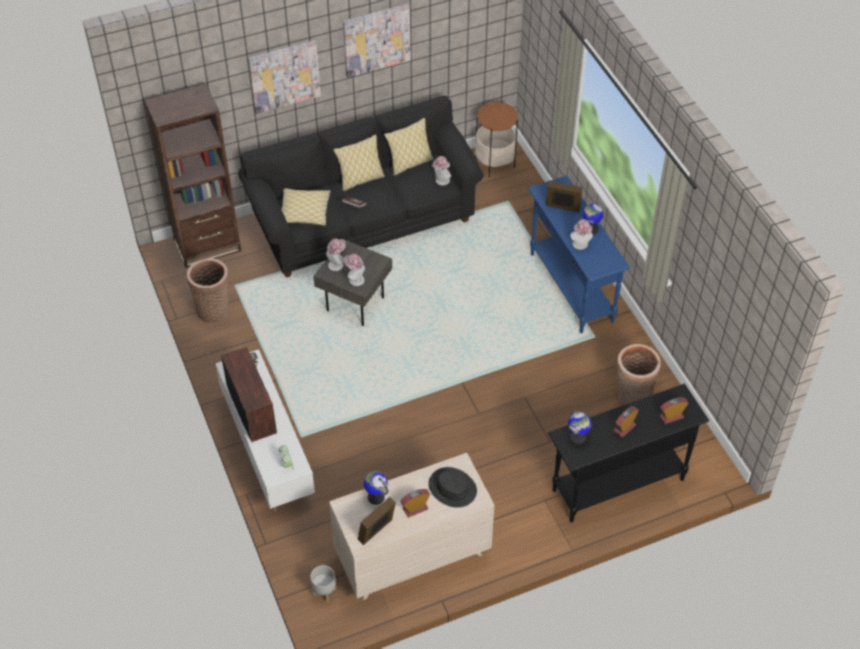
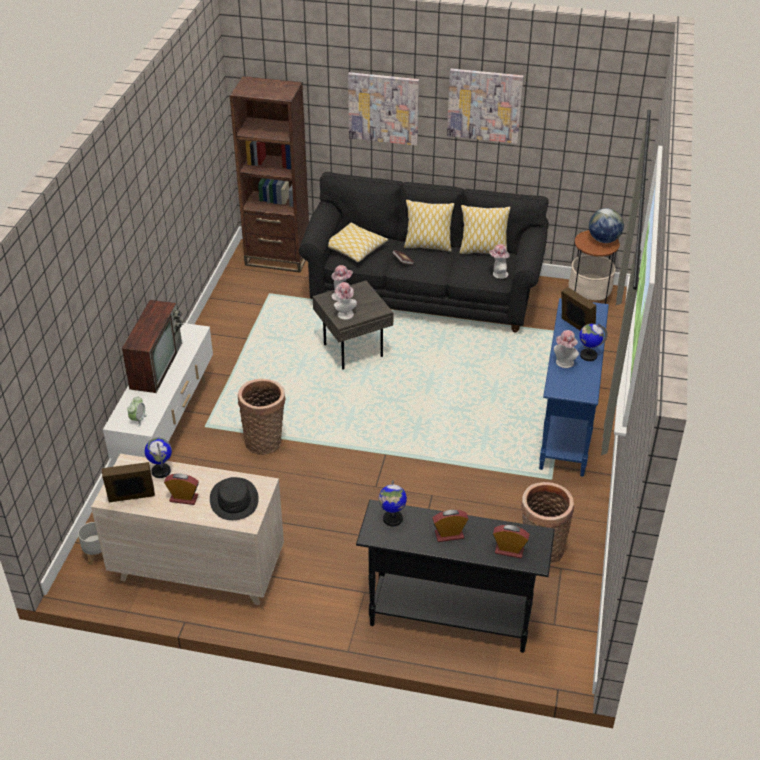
camera: 35 degrees right, 10 degrees down
(214, 309) = (235, 303): basket -> basket (265, 441)
(500, 111) = (603, 240): none -> globe

